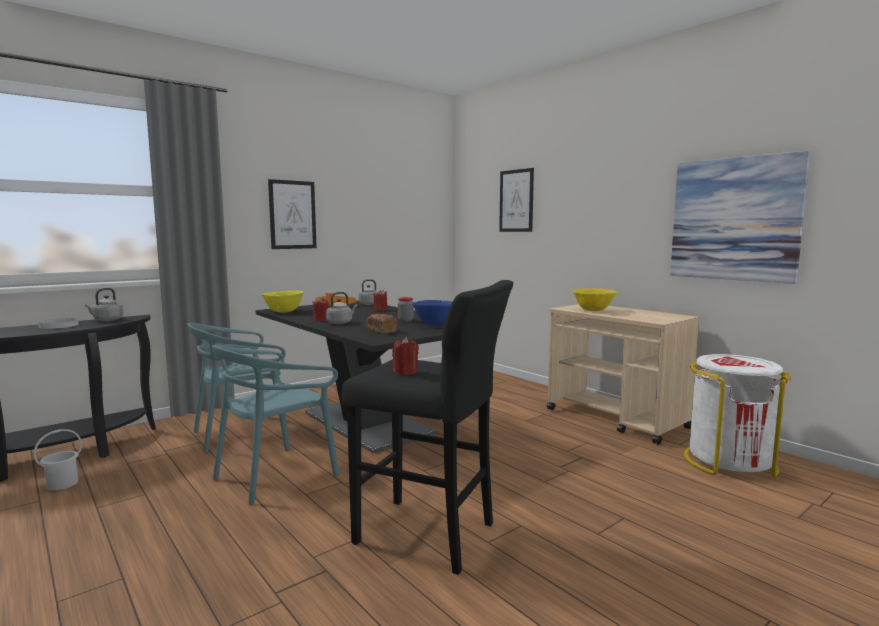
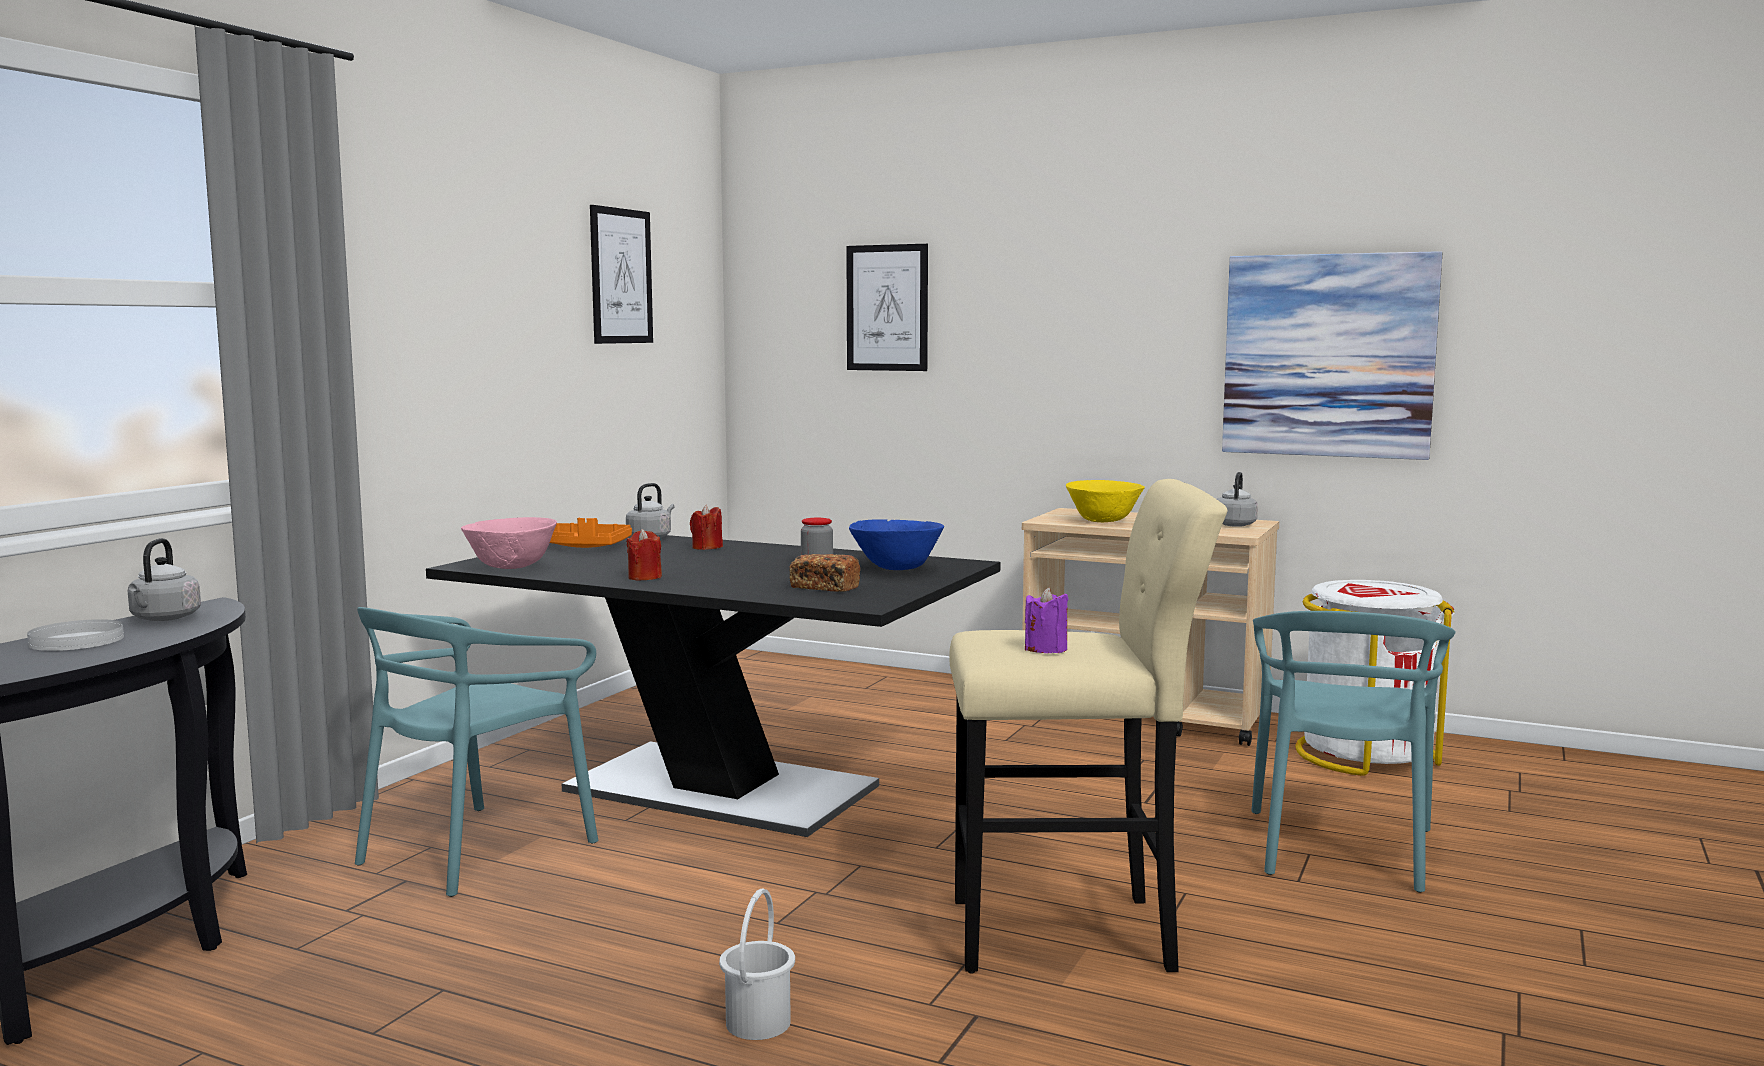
camera: 25 degrees left, 0 degrees up
(62, 484) = (200, 1014): white bucket -> white bucket (757, 1023)
(275, 475) = (671, 905): turquoise chair -> turquoise chair (1340, 848)
(284, 312) = (512, 568): yellow bowl -> pink bowl
(292, 215) = (457, 342): picture -> picture (621, 276)
(341, 323) = (703, 580): grey kettle -> grey kettle (1235, 524)
(405, 372) = (1046, 649): red candle -> purple candle
(431, 536) = (1074, 934): black stool -> beige stool

